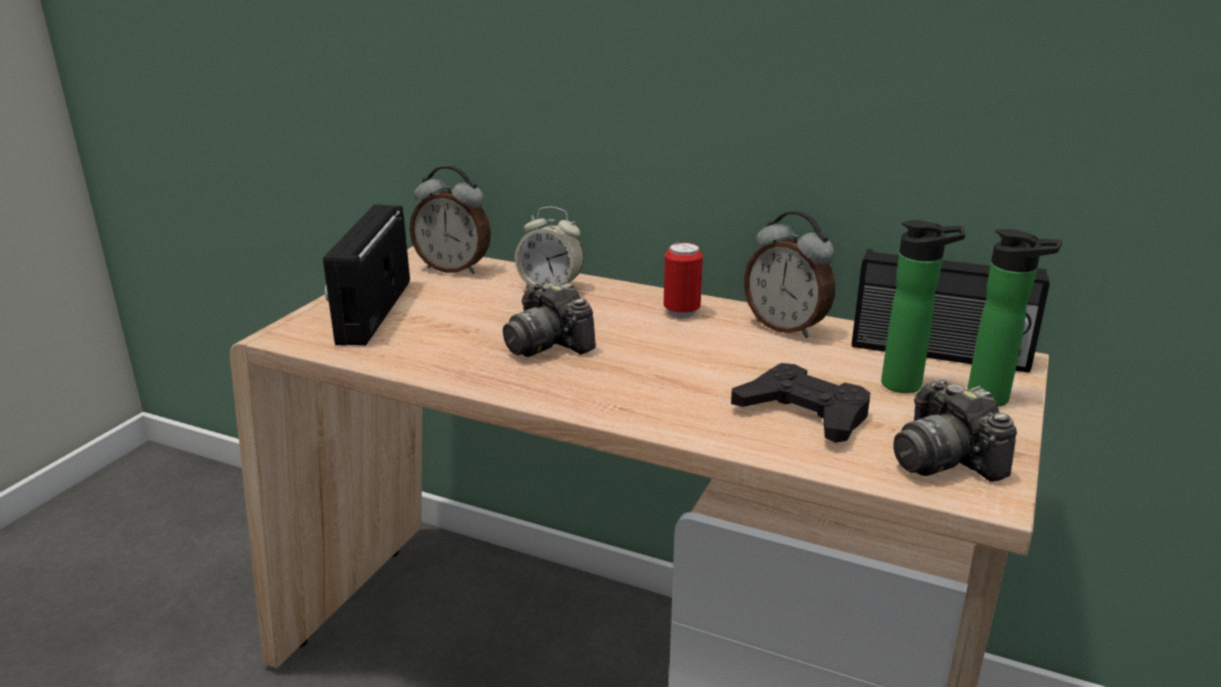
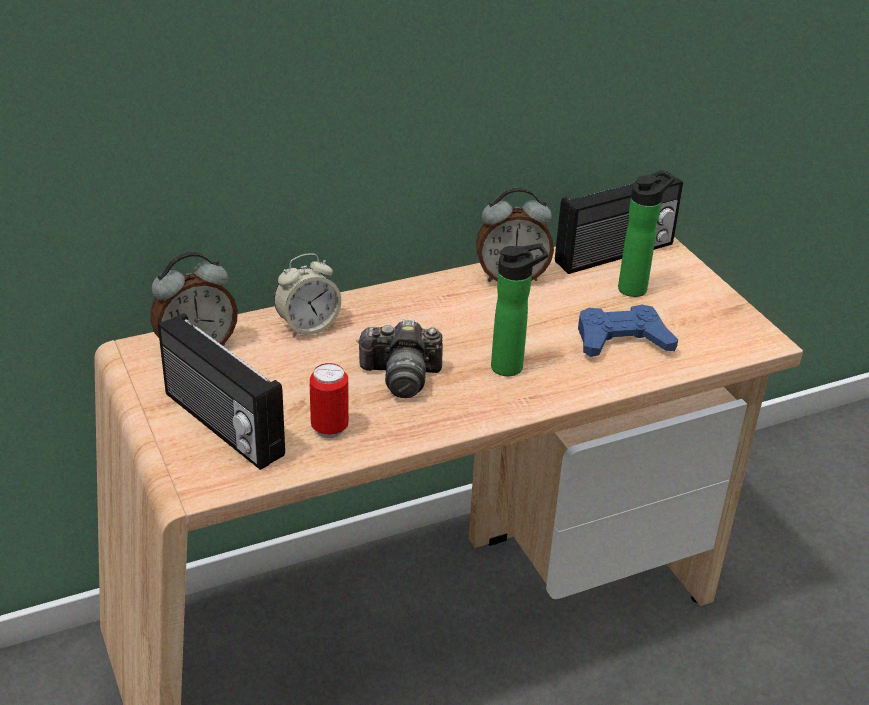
camera: 50 degrees left, 10 degrees up
(681, 312) = (432, 300): can -> can (329, 428)
(803, 413) = (622, 340): black game controller -> blue game controller
(944, 459) = (719, 329): camera -> none
(994, 399) = (684, 274): bottle -> bottle (512, 366)

